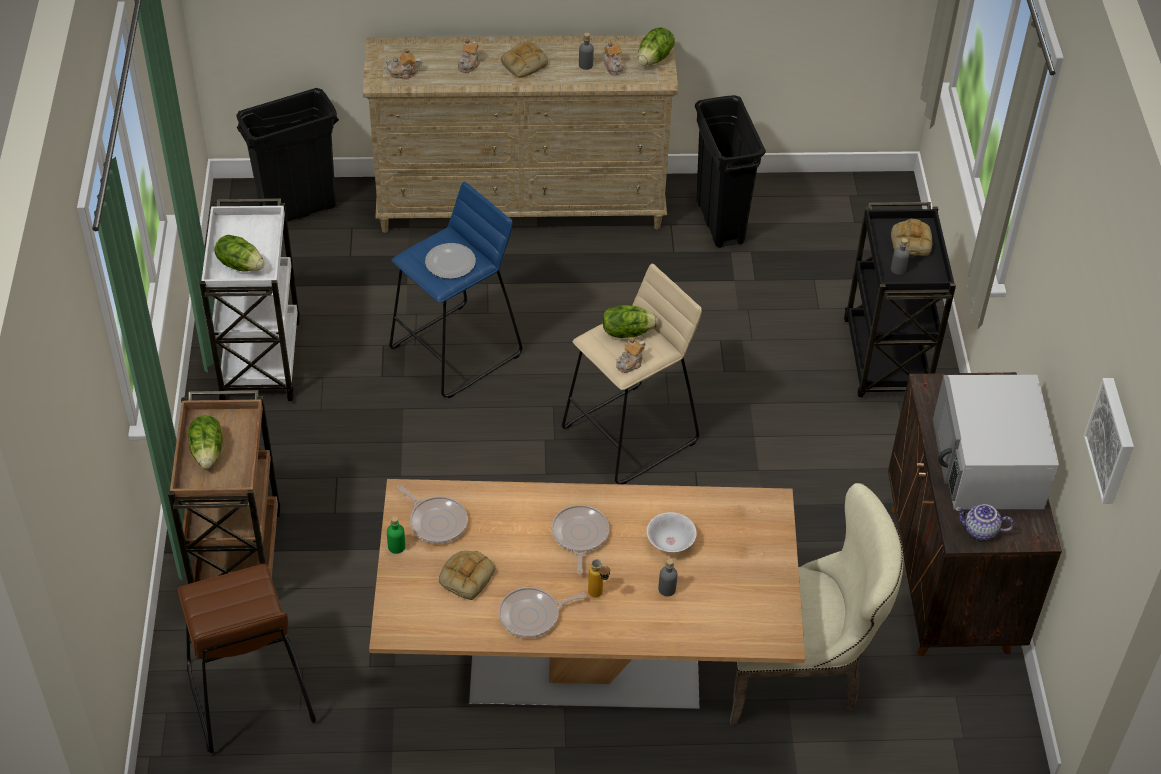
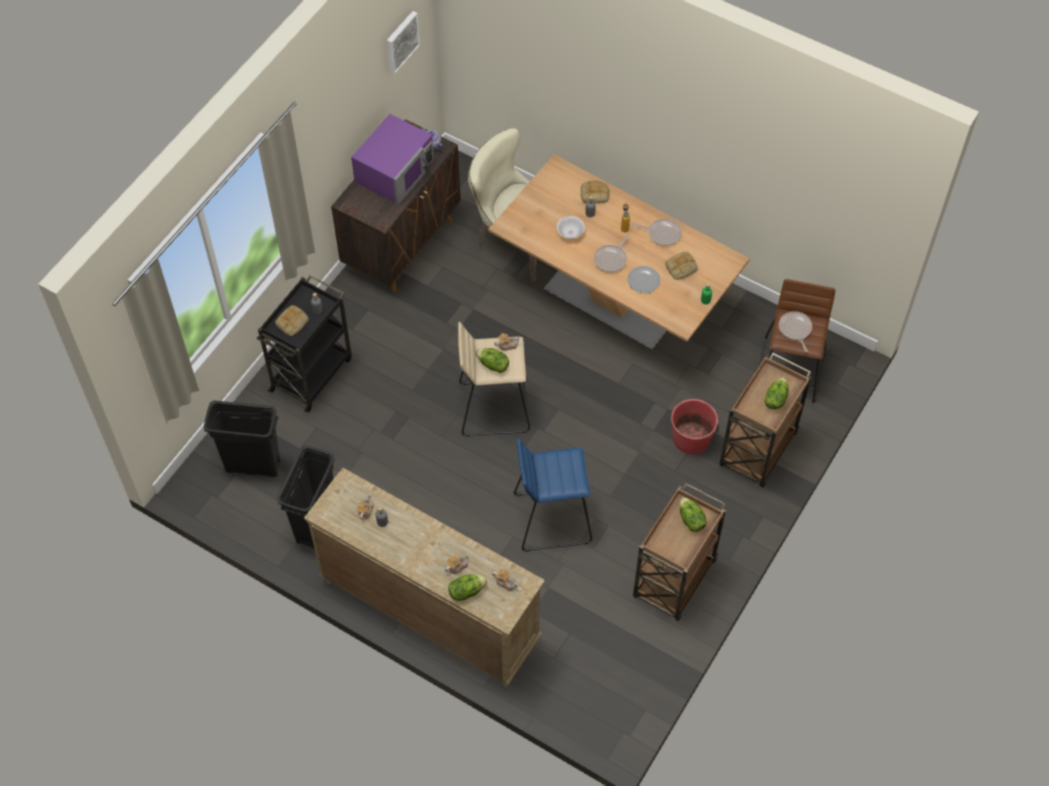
camera: 145 degrees left, 10 degrees up
(260, 357) = (673, 581): white cart -> brown cart
(298, 209) = (579, 696): black trash can -> black trash can (252, 465)
(340, 527) = (691, 438): none -> red bucket
(436, 521) = (677, 303): frying pan -> frying pan (795, 329)
(450, 262) = (558, 468): plate -> plate (643, 281)
(524, 64) = (421, 545): bread -> bread (595, 194)
(655, 58) = (333, 502): lettuce -> lettuce (466, 591)
(988, 464) = (395, 171): white microwave -> purple microwave

